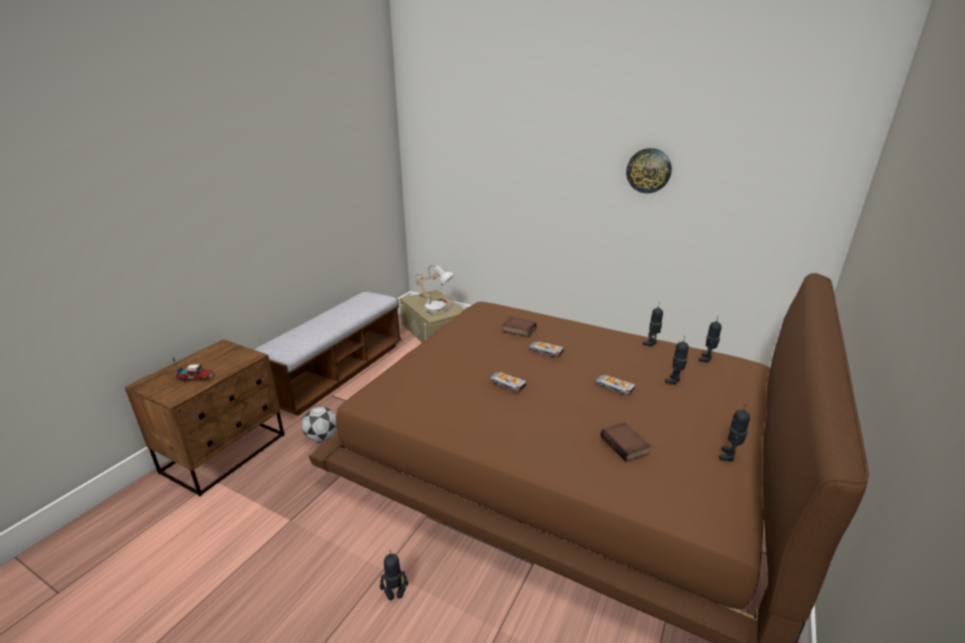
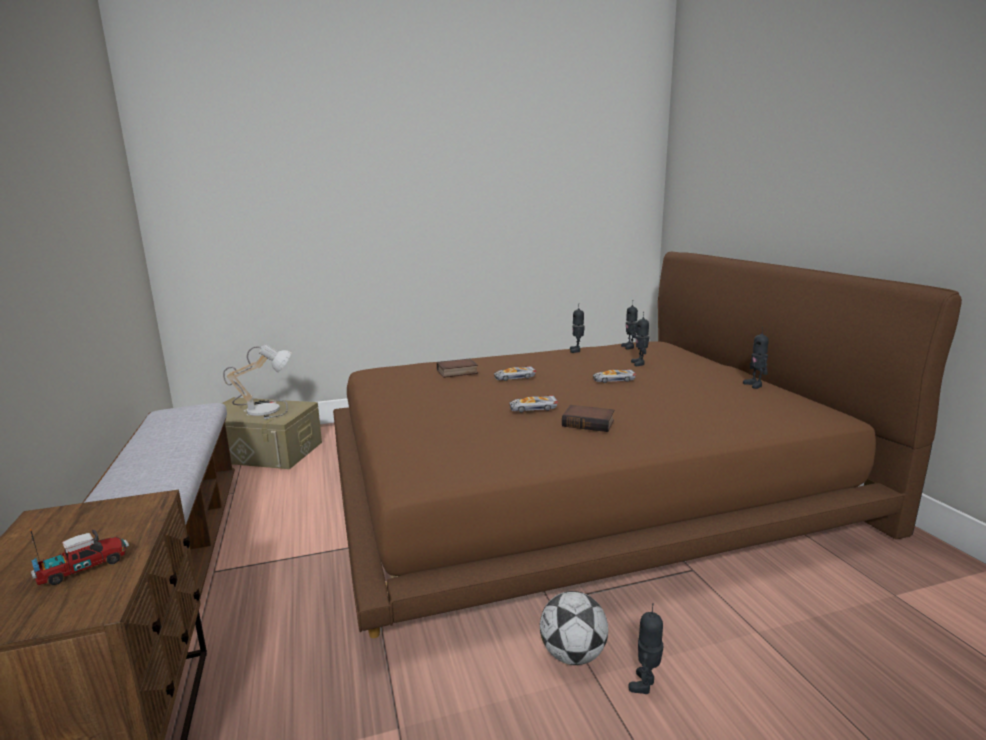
camera: 45 degrees left, 10 degrees down
(322, 437) = (281, 619): football -> football (573, 655)
(625, 445) = (699, 404): book -> book (589, 423)
(648, 170) = (497, 188): wall clock -> none

